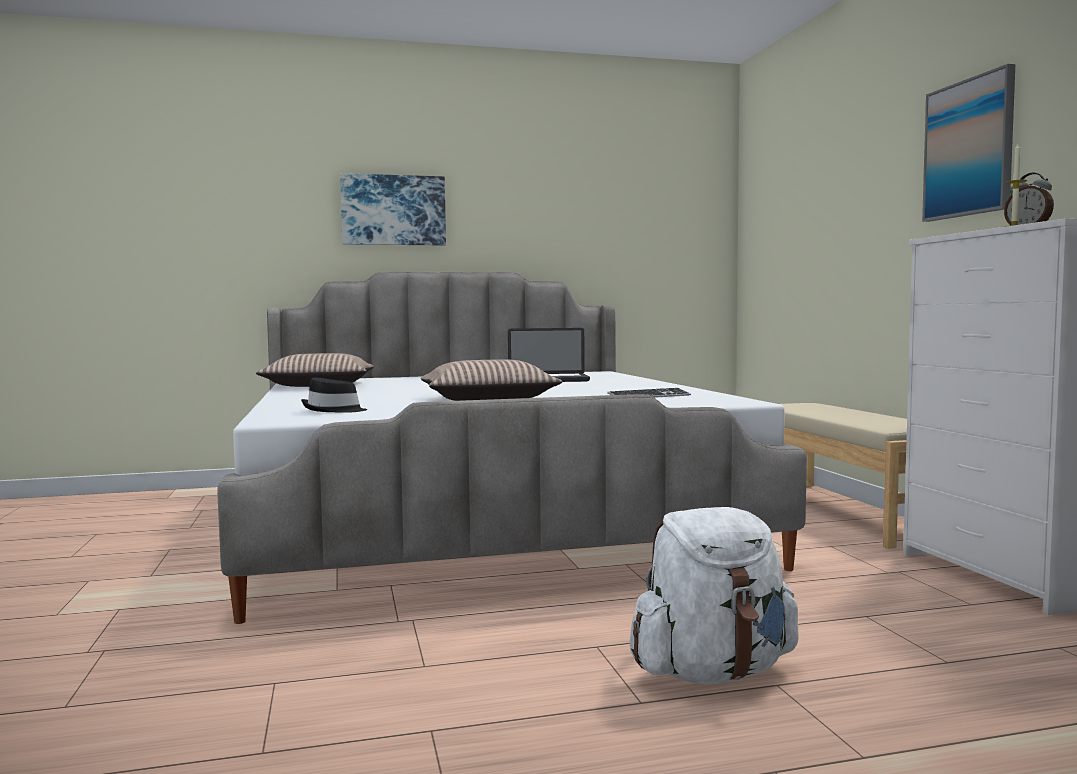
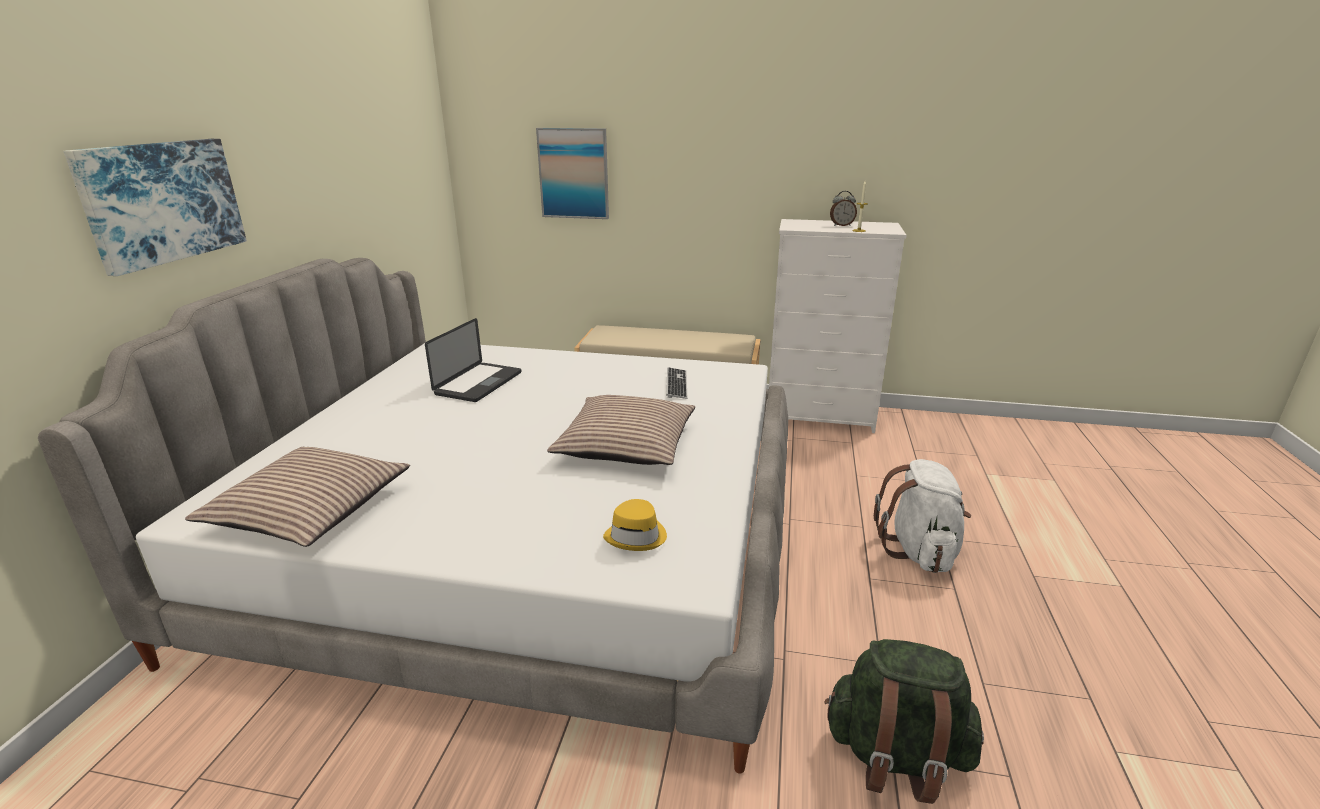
camera: 65 degrees left, 20 degrees up
(275, 684) = (895, 756): none -> green backpack
(334, 410) = (636, 536): black hat -> yellow hat
(969, 148) = (756, 150): picture -> picture (574, 173)

